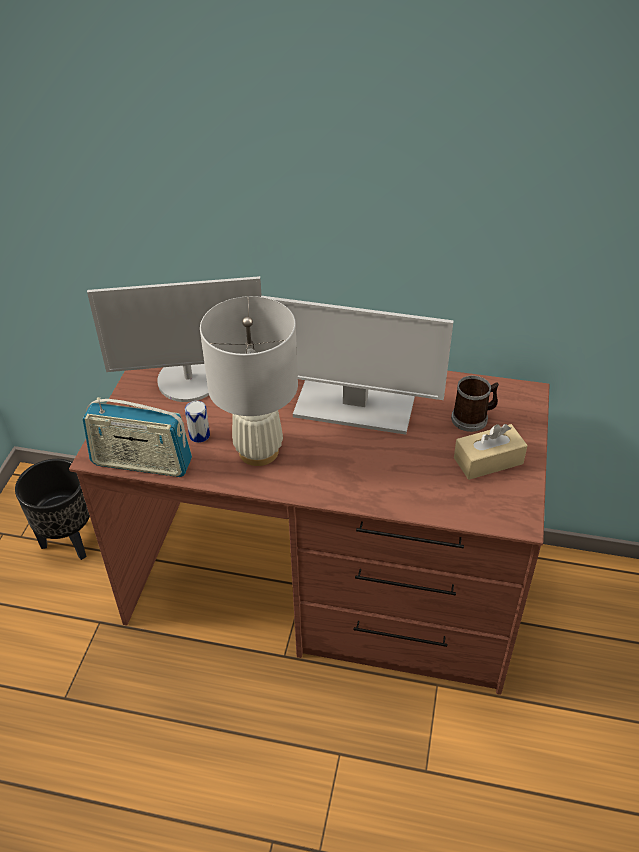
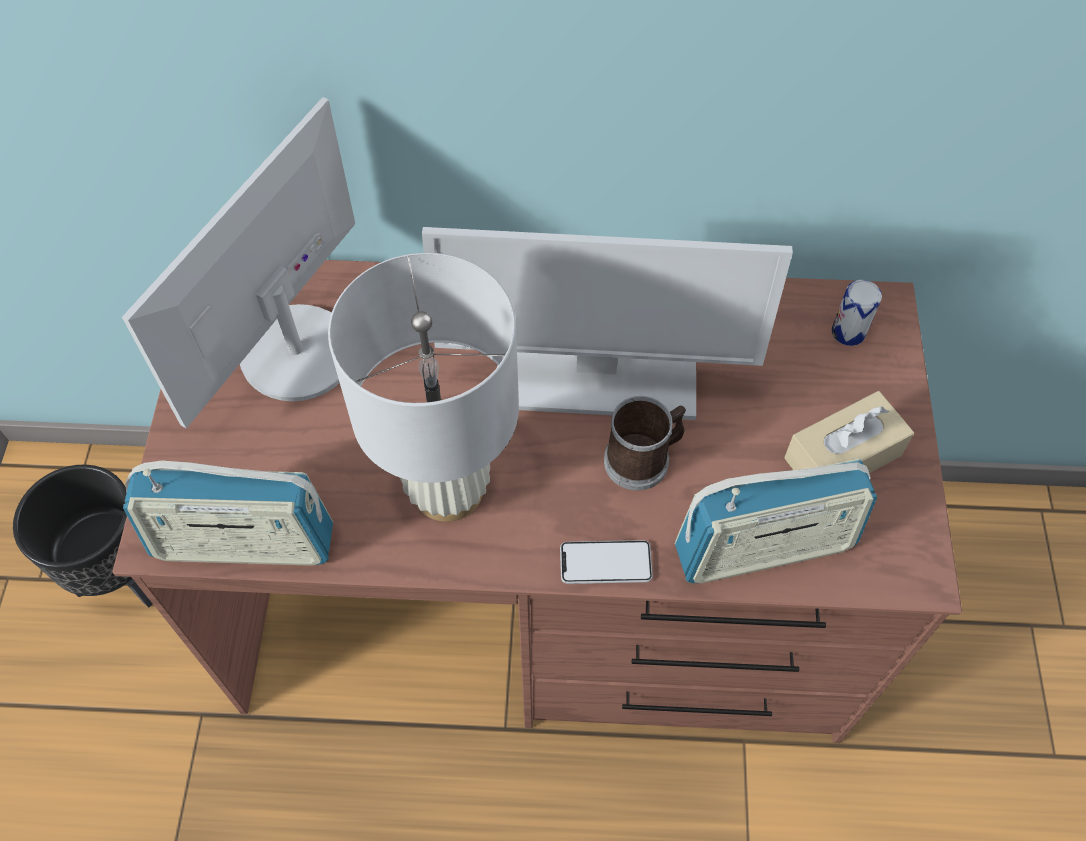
camera: 10 degrees left, 15 degrees up
(189, 381) = (294, 353): monitor -> monitor turned 135 degrees clockwise
(199, 435) = (336, 469): can -> can (848, 332)
(339, 495) = (605, 563): none -> phone
(432, 498) = (764, 548): none -> radio
(473, 418) = (801, 371): mug -> mug (643, 459)

